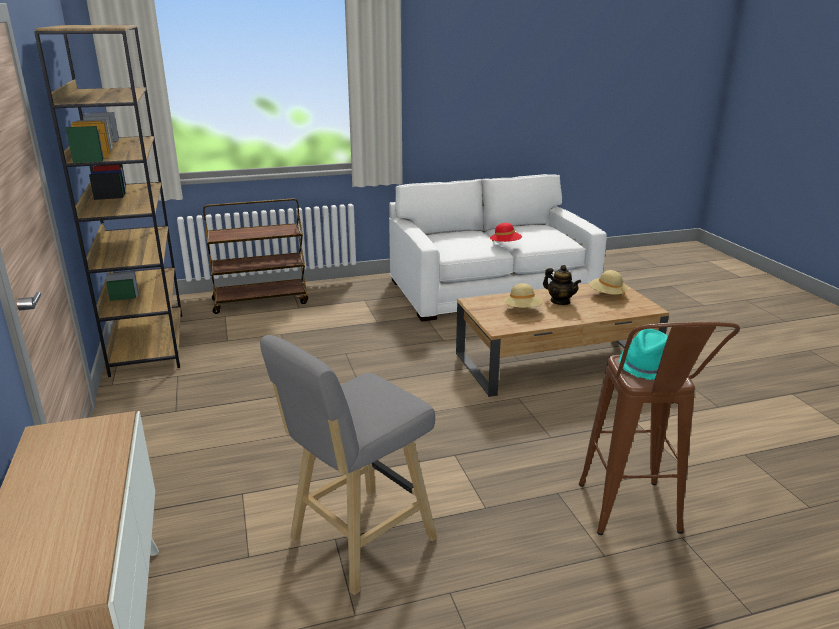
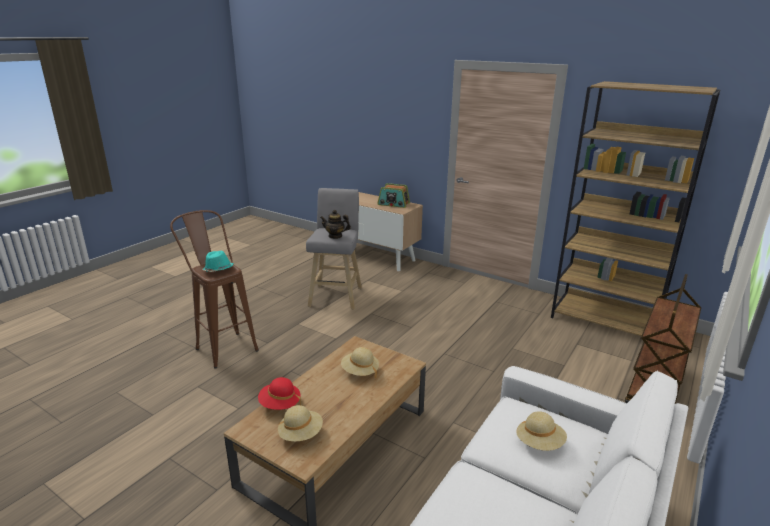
camera: 140 degrees right, 0 degrees up
(61, 459) = (393, 204): none -> radio
(467, 240) = (539, 443): none -> beige hat
(505, 245) = (488, 459): red hat -> red hat (280, 404)
(560, 301) = (338, 398): teapot -> teapot (335, 236)

